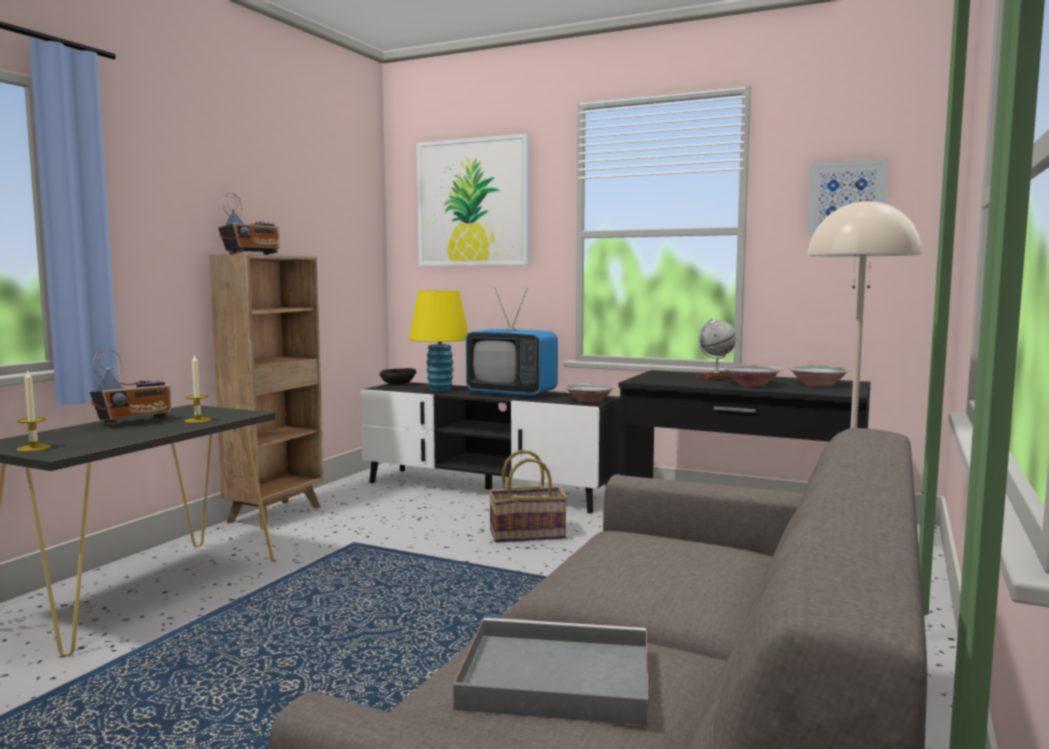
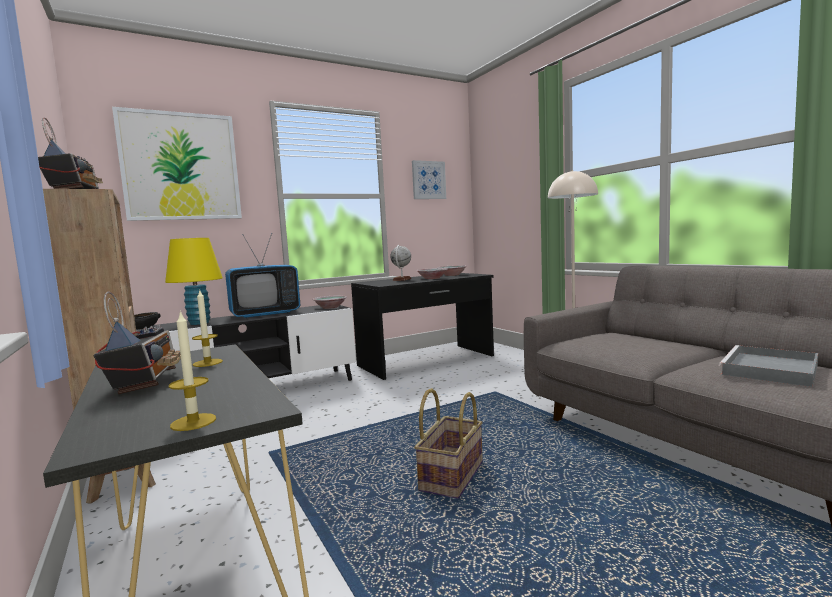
camera: 55 degrees left, 0 degrees up
(527, 534) = (354, 400): basket -> basket (451, 476)

